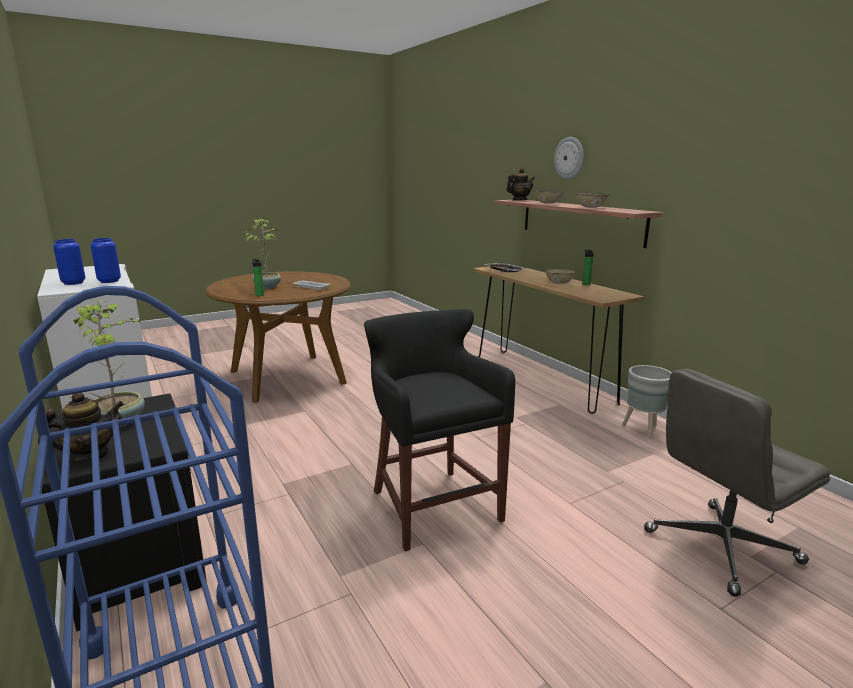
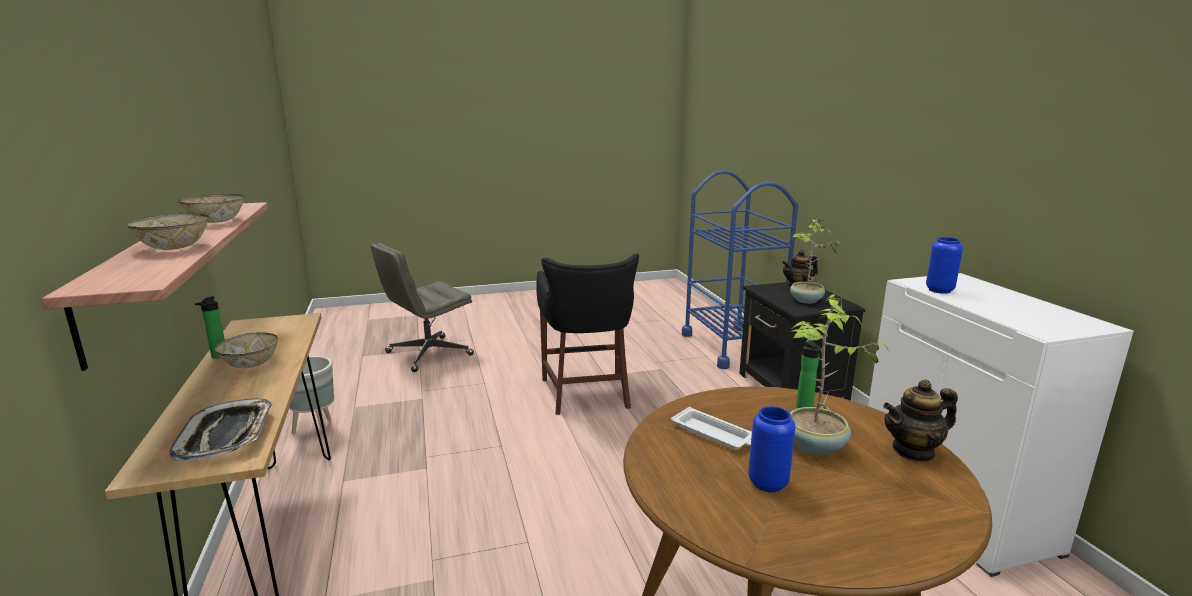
camera: 165 degrees left, 0 degrees up
(73, 283) = (977, 290): blue vase -> blue vase (768, 483)
(519, 200) = (126, 277): teapot -> teapot (913, 451)
(569, 158) = (100, 147): wall clock -> none
(720, 547) = (428, 354): grey office chair -> grey office chair turned 150 degrees clockwise

